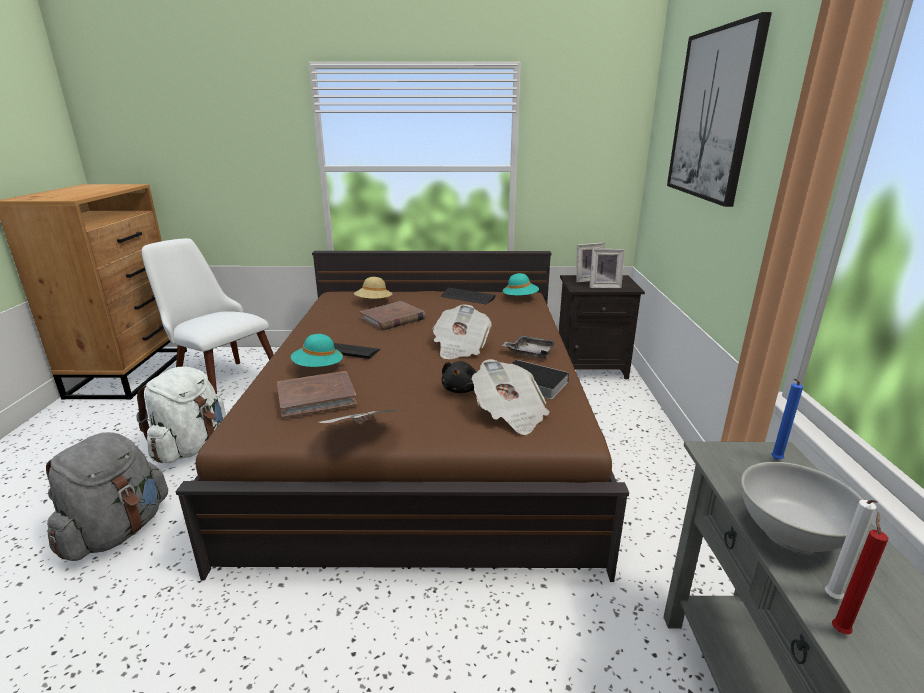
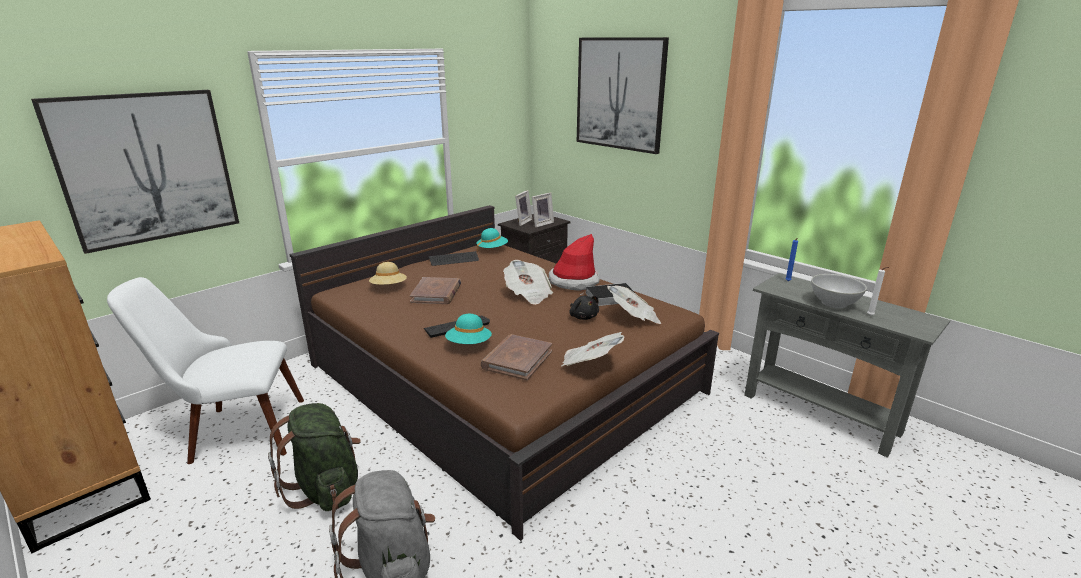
camera: 45 degrees left, 0 degrees up
(191, 446) = (326, 488): white backpack -> green backpack
(224, 157) = (147, 168): none -> picture
(530, 353) = (573, 281): grey tray -> hat
(839, 629) = (884, 322): red candle -> none

